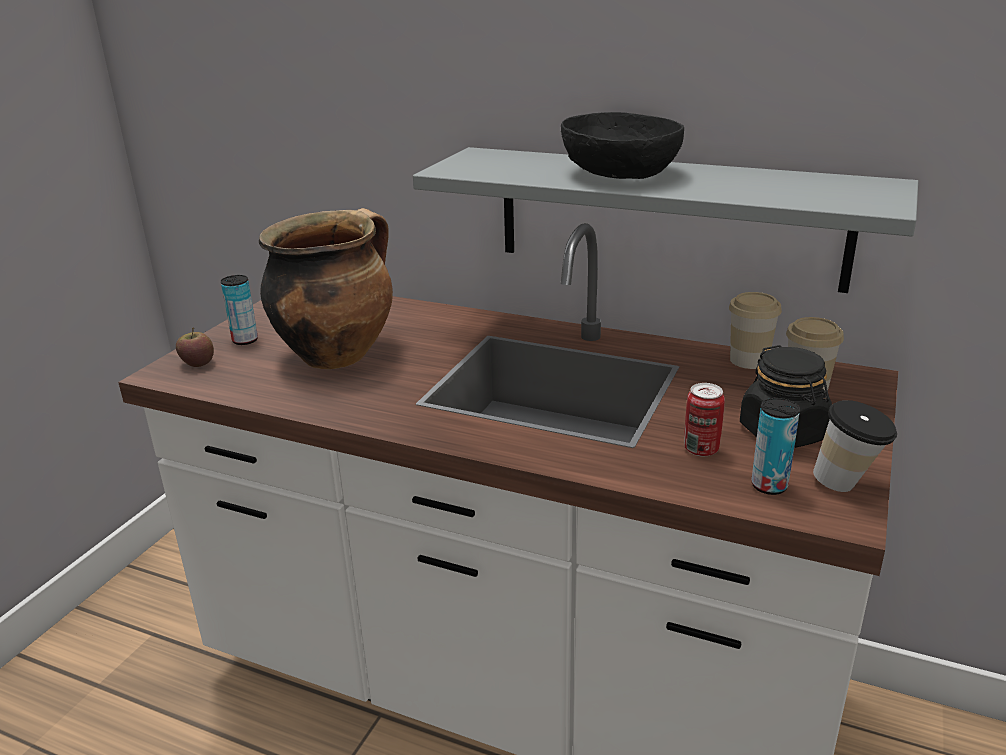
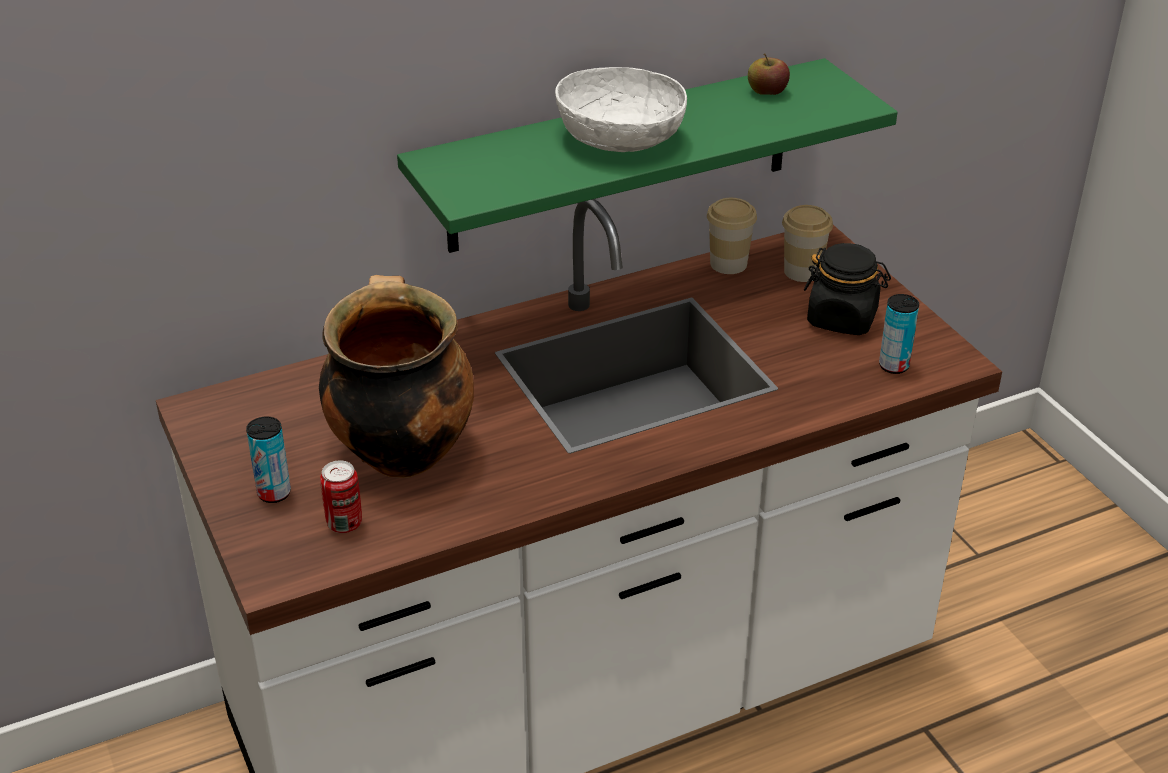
camera: 50 degrees left, 10 degrees up
(198, 363) = (284, 544): apple -> apple (767, 92)
(620, 173) = (621, 139): black bowl -> white bowl
(668, 217) = (621, 156): grey shelf -> green shelf
(701, 449) = (818, 363): can -> can (344, 523)
(847, 485) = (929, 337): cup -> none

